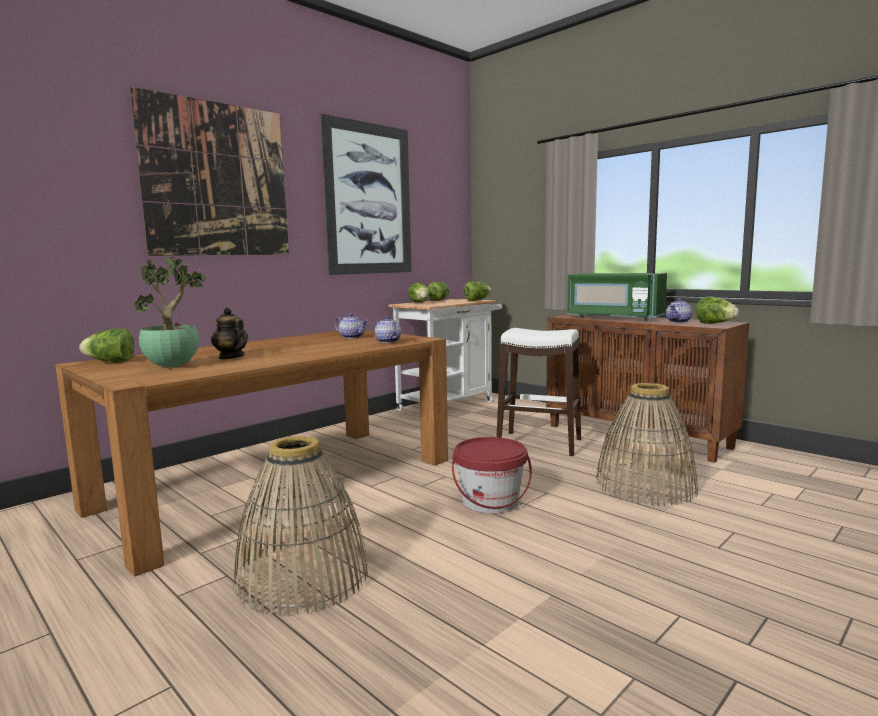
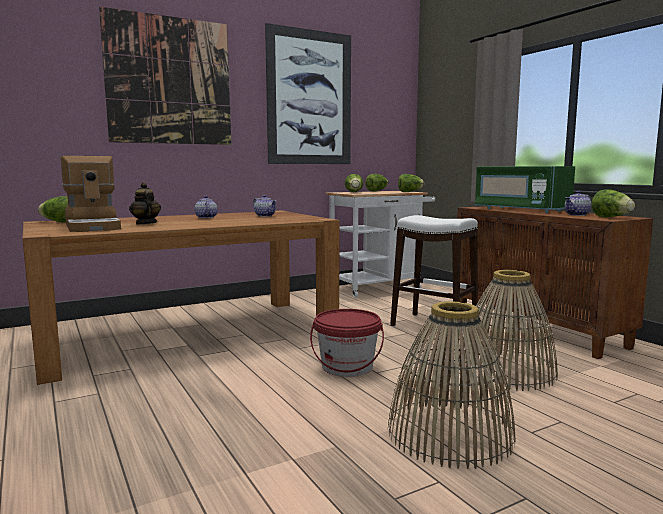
camera: 15 degrees right, 0 degrees up
(173, 366) = (94, 226): potted plant -> coffee machine
(303, 576) = (150, 401): basket -> basket (450, 434)
(387, 342) = (286, 219): teapot -> teapot (205, 217)

